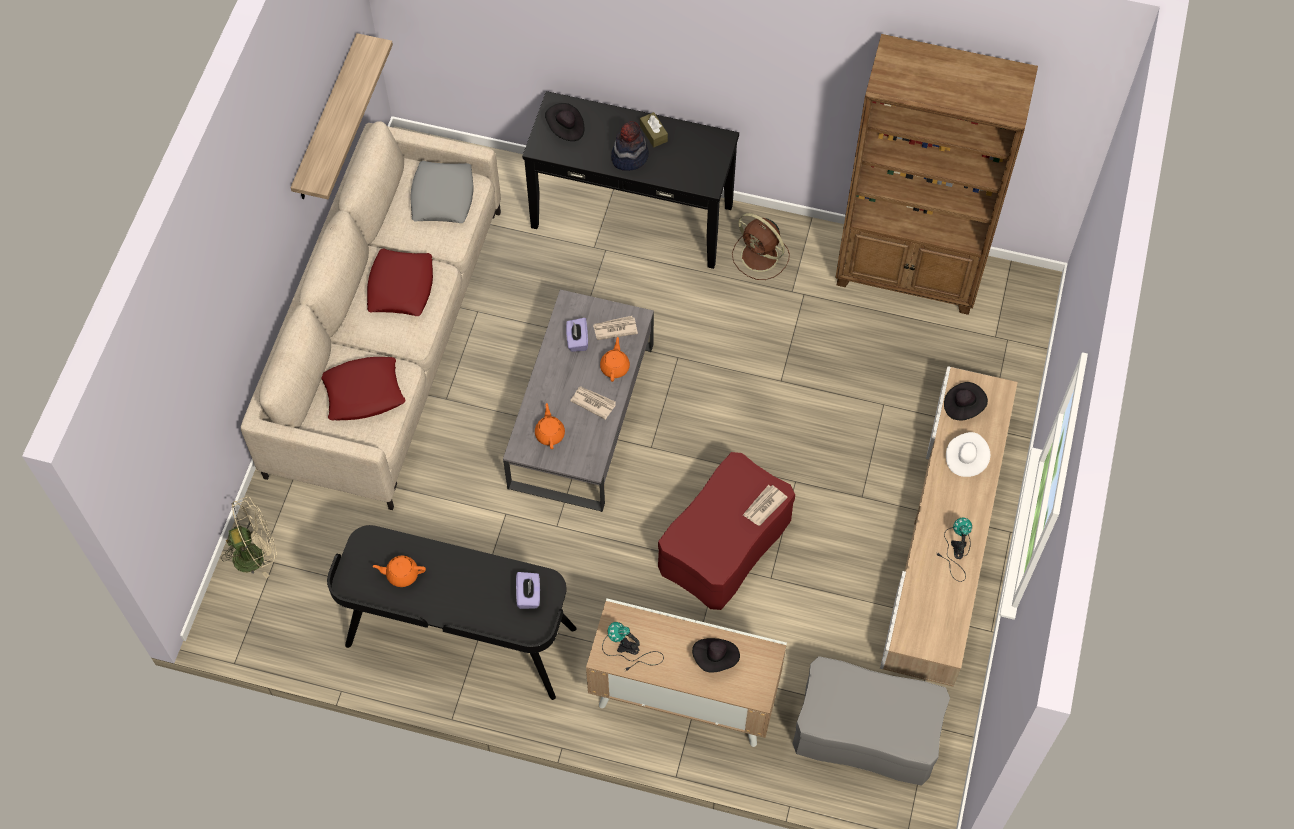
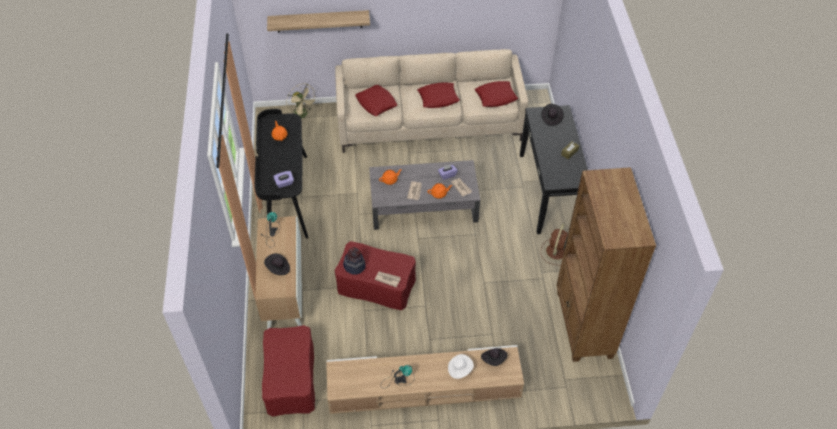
camera: 70 degrees right, 10 degrees down
(327, 121) = (488, 23): shelf -> shelf (319, 21)
(442, 196) = (496, 97): grey pillow -> red pillow
(629, 156) = (549, 147): hat -> hat (354, 266)
(866, 731) = (290, 378): grey ottoman -> red ottoman

